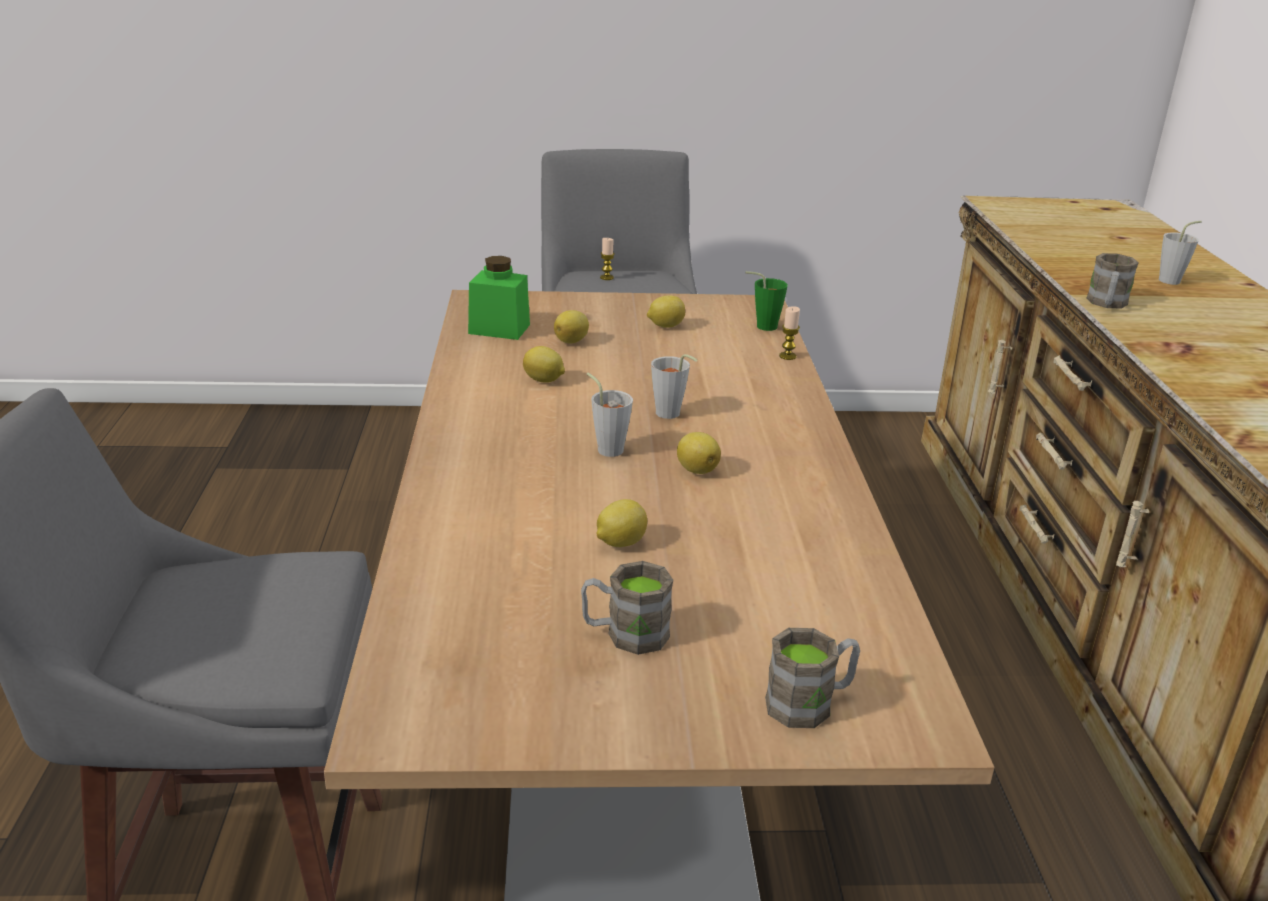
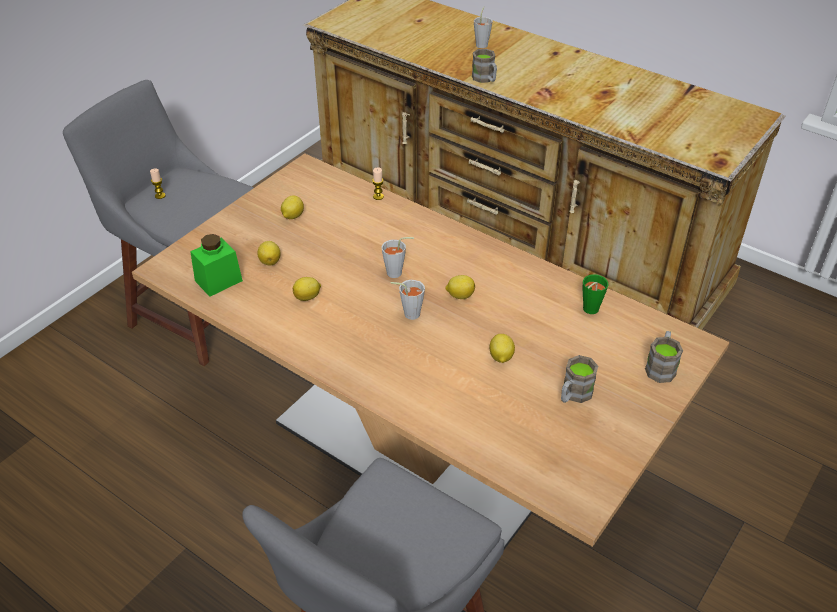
camera: 50 degrees left, 15 degrees up
(761, 326) = (334, 183): green cup -> green cup (588, 310)

